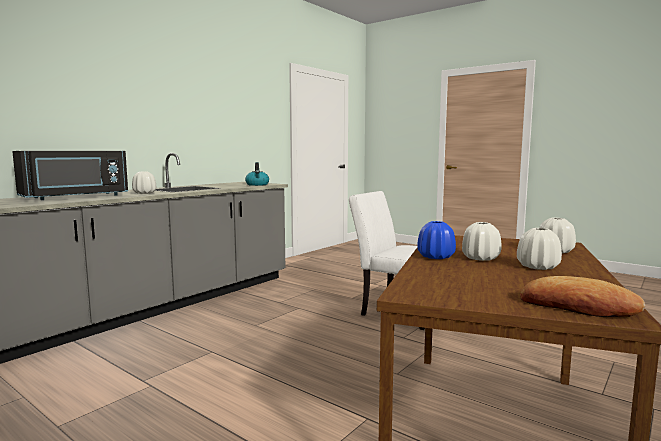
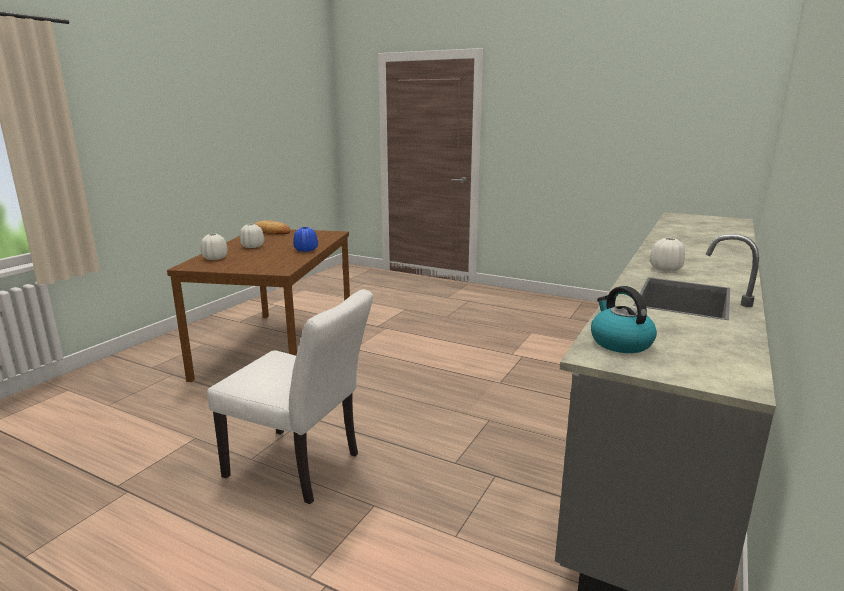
camera: 170 degrees right, 10 degrees up
(76, 197) = (694, 253): black microwave -> none
(480, 258) = (278, 250): white vase -> none

